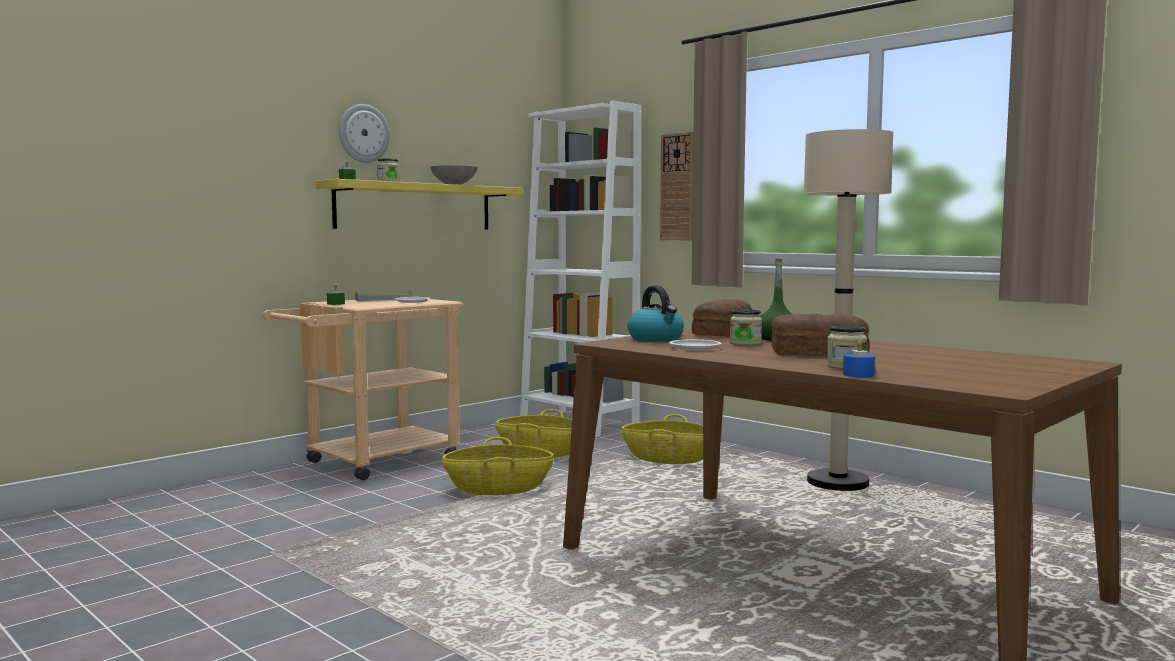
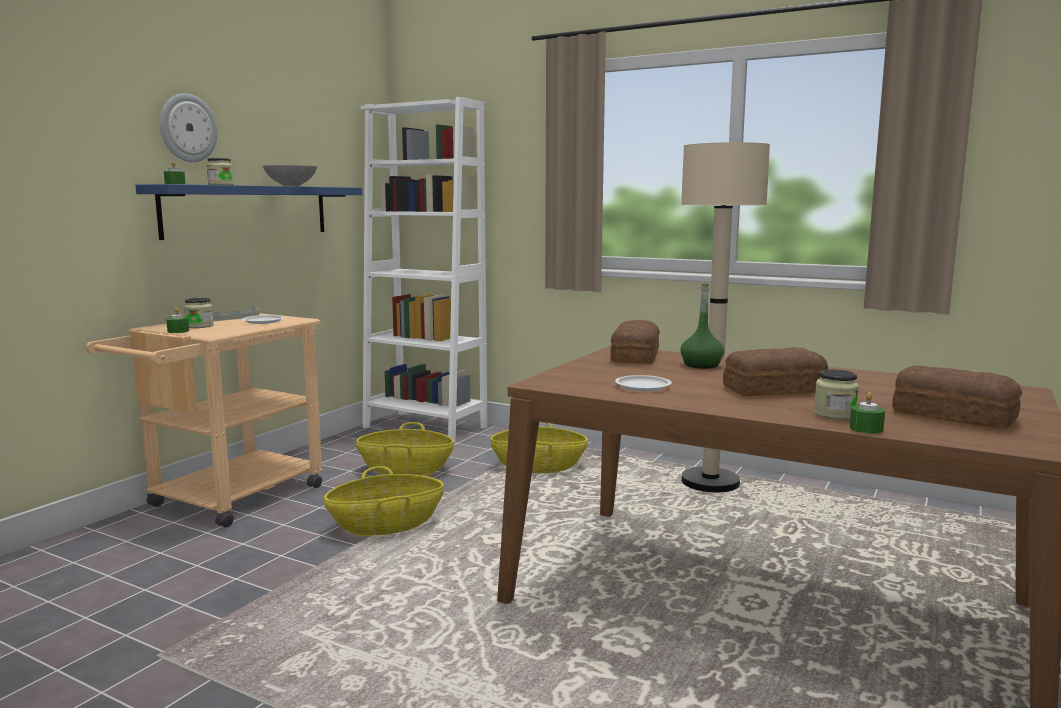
camera: 15 degrees left, 5 degrees up
(415, 207) = (248, 211): yellow shelf -> blue shelf
(656, 339) = (584, 372): kettle -> none
(677, 187) = (524, 188): wall clock -> none
(745, 343) = (682, 375): jar -> jar (200, 326)
(858, 375) = (866, 428): blue candle -> green candle
(966, 372) = (952, 415): none -> bread

